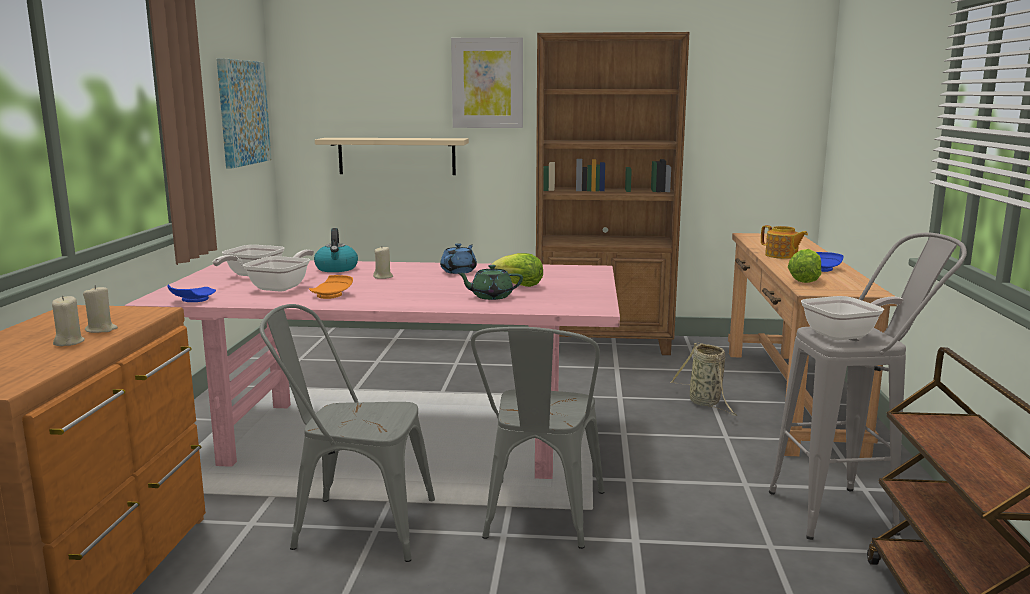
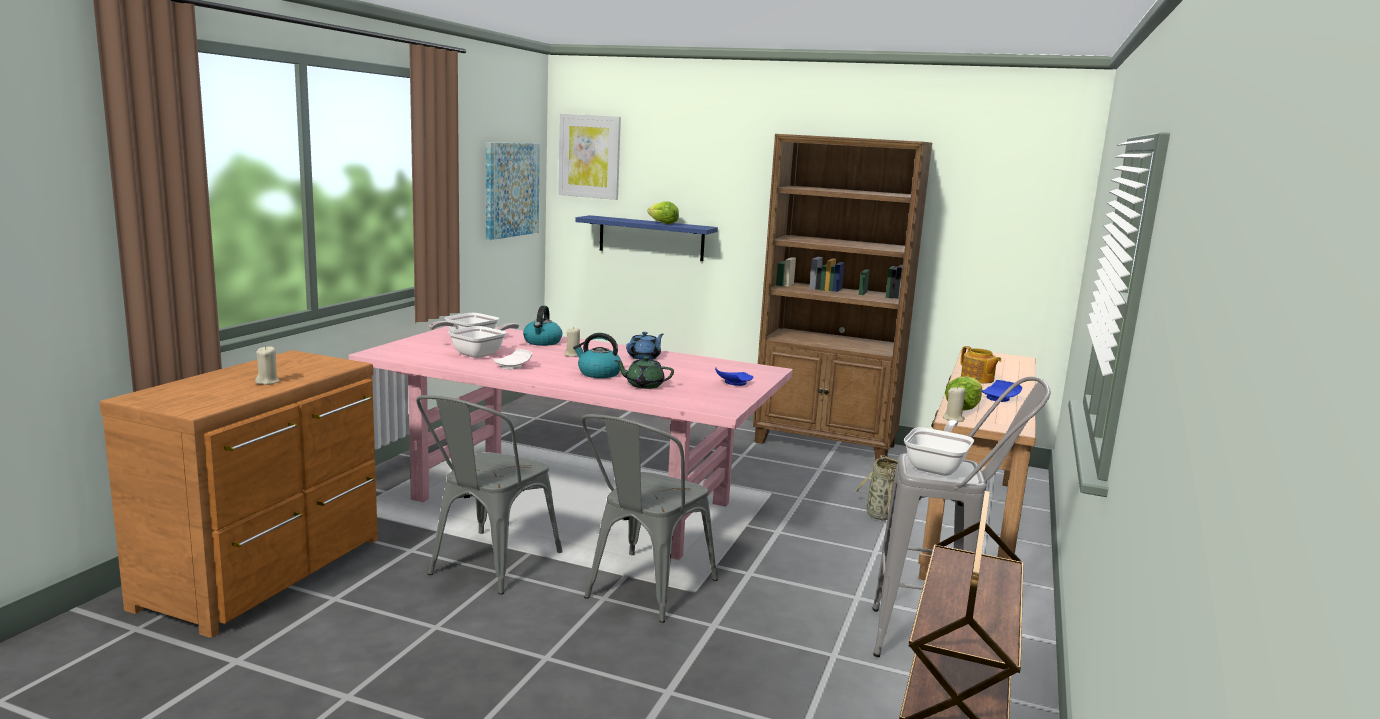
camera: 15 degrees right, 0 degrees up
(101, 330) = (298, 375): beige candle -> beige candle (953, 419)
(192, 300) = (401, 357): blue plate -> blue plate (733, 383)
(332, 295) = (513, 366): orange plate -> white plate
(353, 525) = (487, 566): grey chair -> grey chair turned 90 degrees counterclockwise
(396, 156) = (651, 238): beige shelf -> blue shelf
(431, 291) = (598, 373): none -> kettle
(487, 83) = (739, 175): picture -> picture (589, 156)
(519, 285) = (681, 378): lettuce -> lettuce (663, 223)
(846, 335) = (938, 467): frying pan -> frying pan turned 60 degrees counterclockwise

